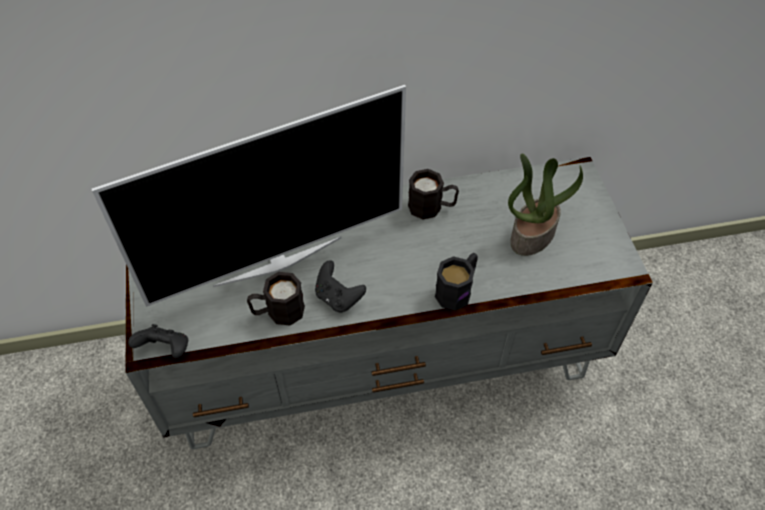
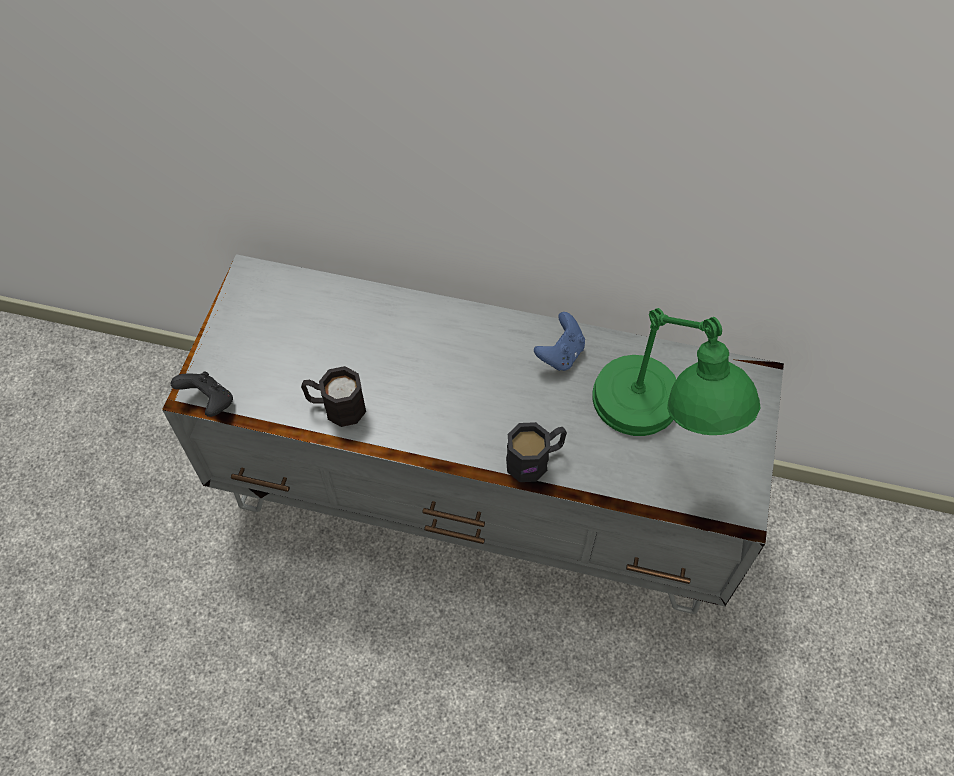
camera: 25 degrees right, 5 degrees up
(277, 260) = (365, 350): television -> none
(338, 298) = (404, 417): black game controller -> none
(432, 207) = (560, 354): black mug -> blue game controller
(532, 234) = (656, 430): potted plant -> green table lamp

